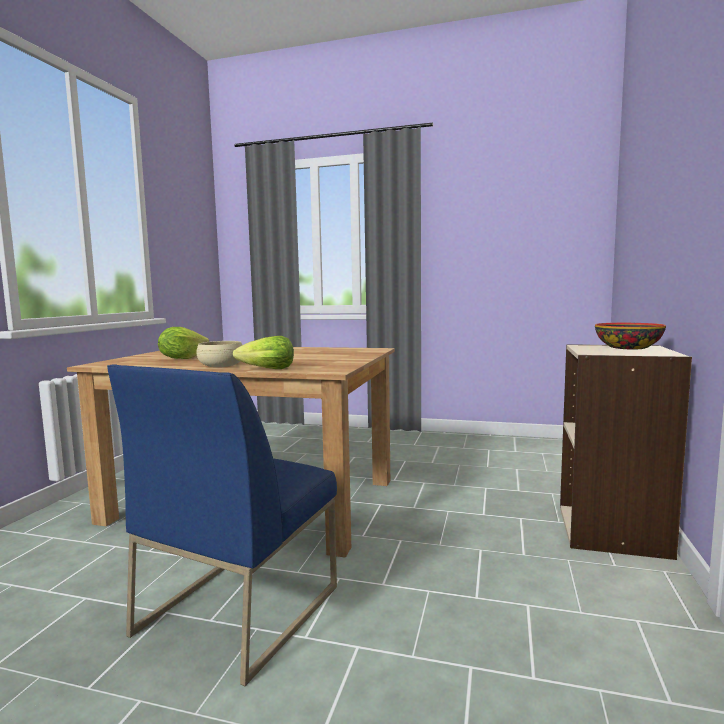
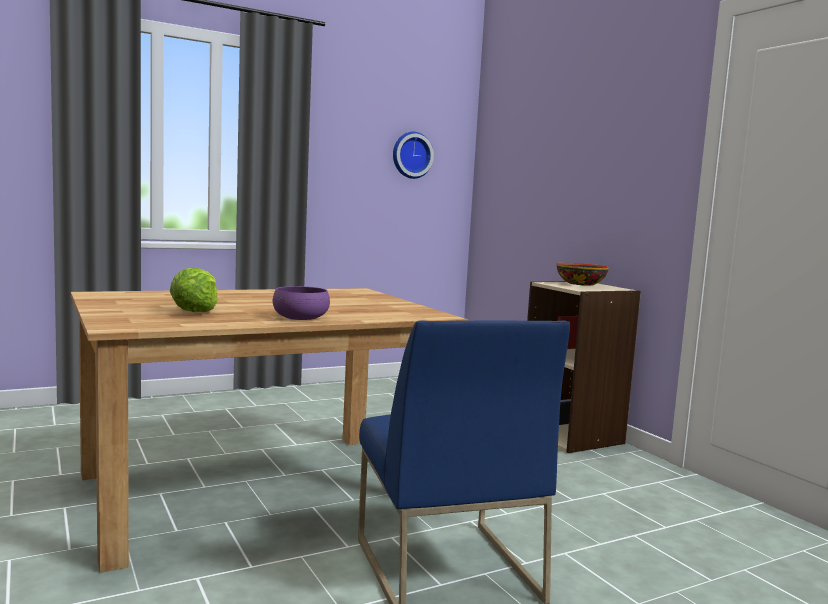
camera: 45 degrees left, 0 degrees up
(221, 365) = (300, 317): beige bowl -> purple bowl
(267, 369) = (376, 319): lettuce -> none
(534, 225) = (411, 155): none -> wall clock

